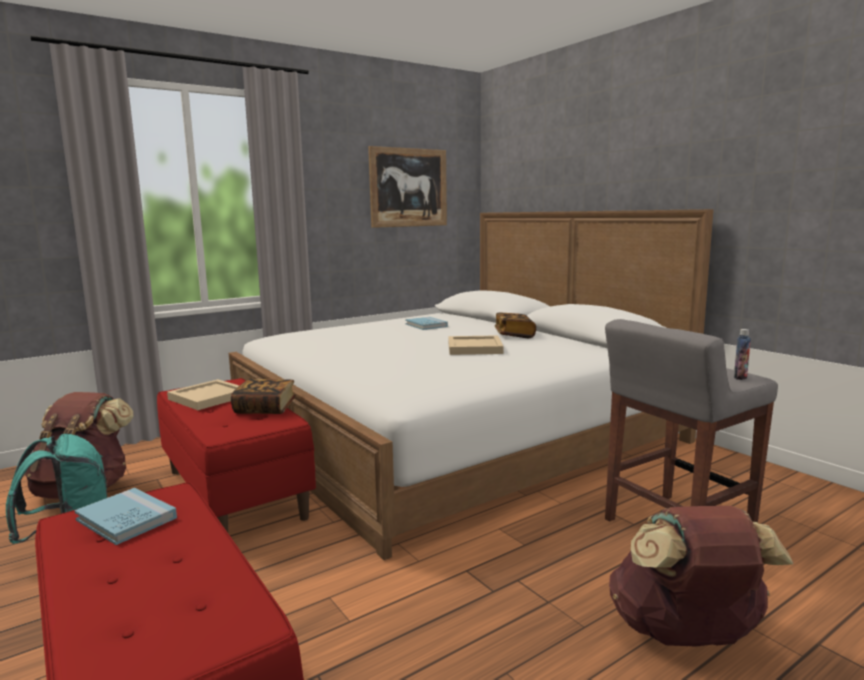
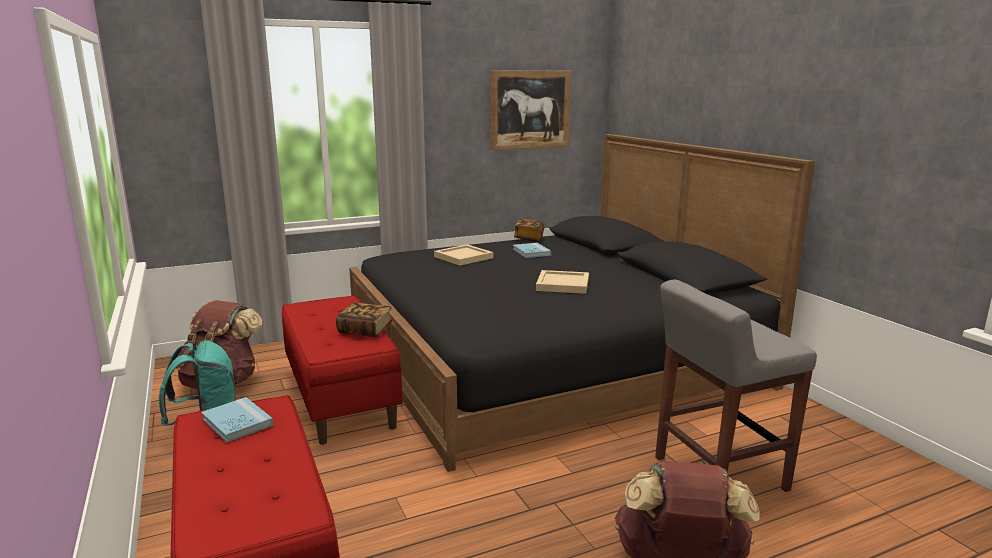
camera: 10 degrees right, 5 degrees up
(210, 397) = (323, 314): beige tray -> beige tray (464, 257)
(454, 433) = (548, 358): white bed -> black bed
(514, 335) = (609, 271): book -> book (529, 238)
(740, 377) = (780, 345): bottle -> none

